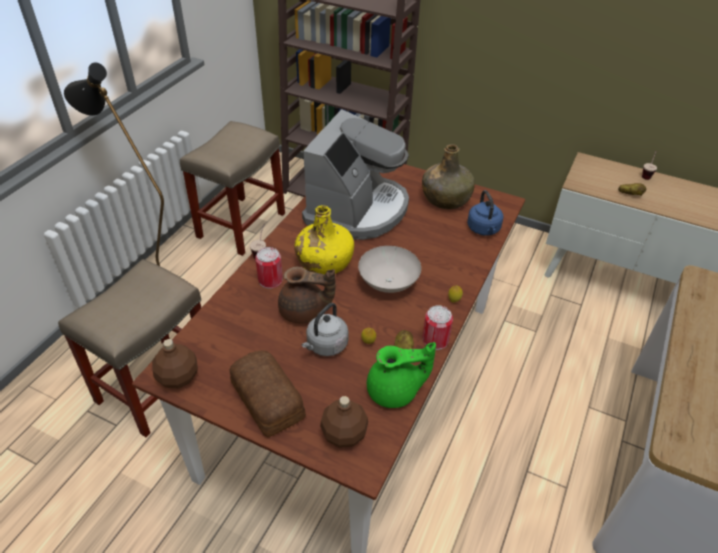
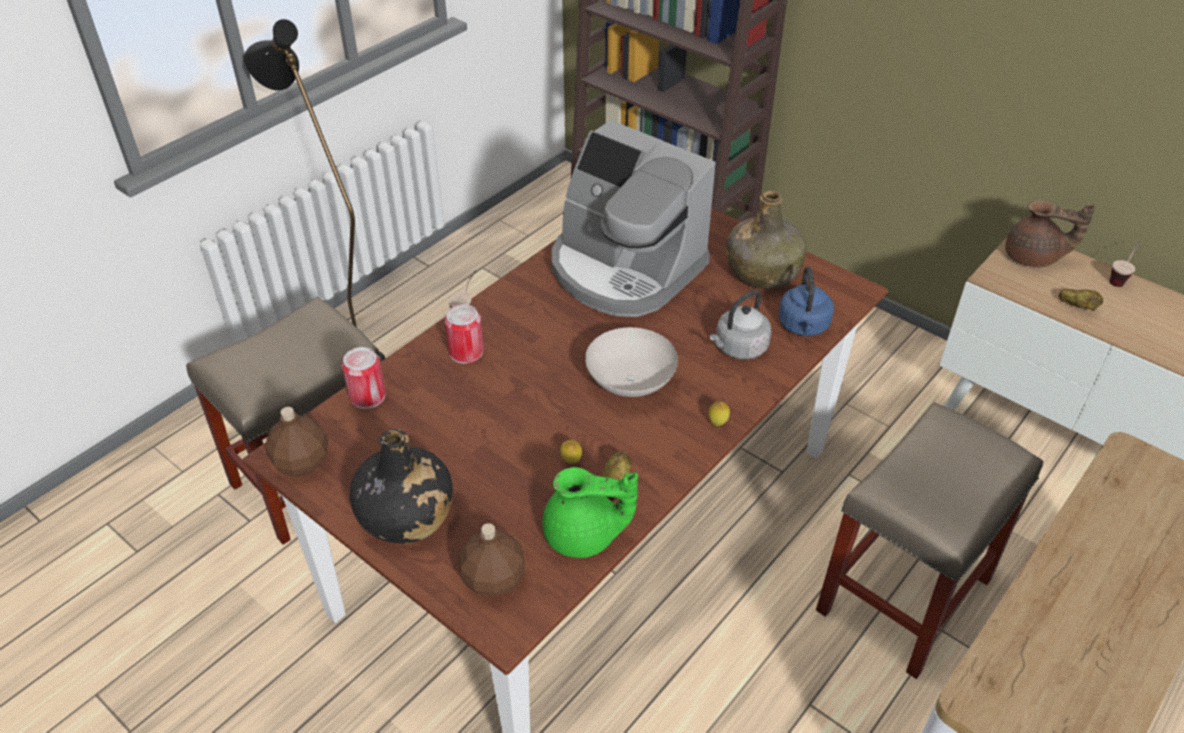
camera: 15 degrees right, 0 degrees up
(241, 226) = (494, 271): beige stool -> beige stool (903, 597)
(267, 401) = (405, 516): bread -> black bottle
(304, 312) = (497, 404): brown teapot -> brown teapot (1033, 258)
(324, 262) = (550, 338): yellow bottle -> none
(325, 346) = (510, 455): grey kettle -> grey kettle (738, 348)
(357, 209) = (624, 270): coffee machine -> coffee machine turned 90 degrees clockwise
(435, 340) = (669, 475): can -> can (367, 396)

